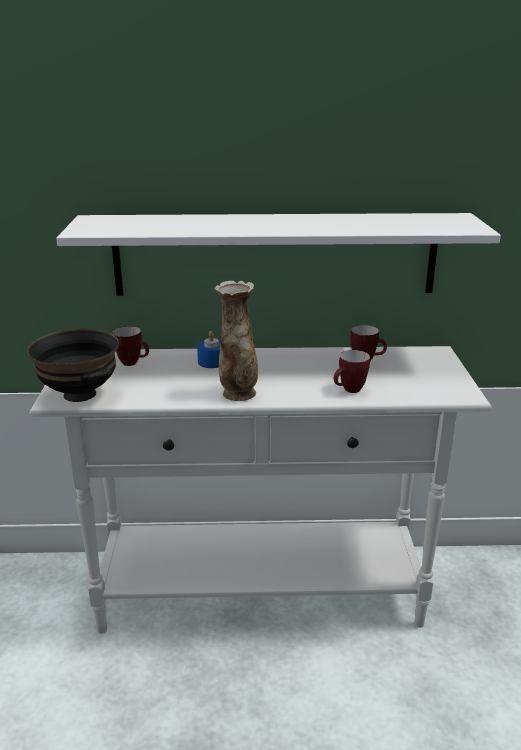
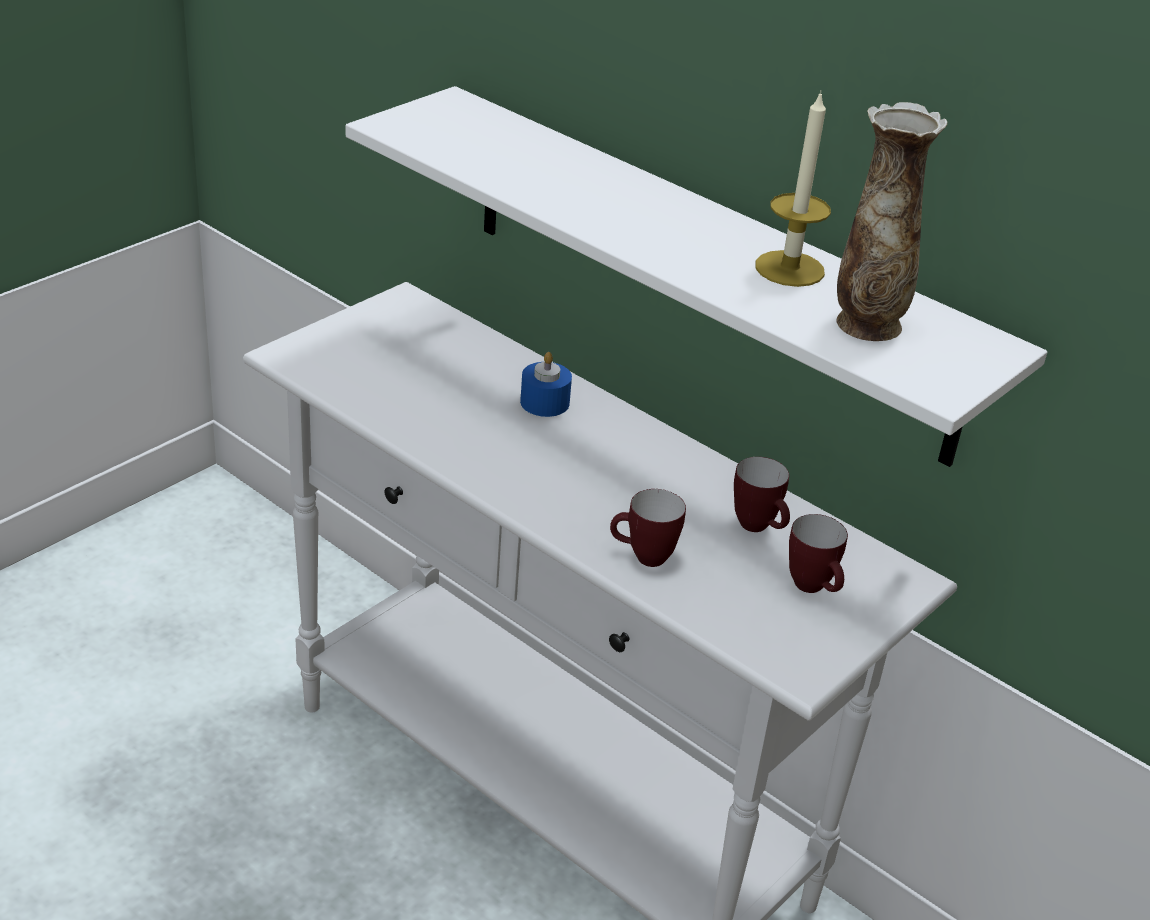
camera: 40 degrees right, 10 degrees up
(81, 394) = (321, 362): black bowl -> none
(133, 363) = (447, 349): mug -> mug (814, 589)
(238, 393) = (494, 471): vase -> vase (866, 324)
(350, 220) = (789, 269): none -> candle

